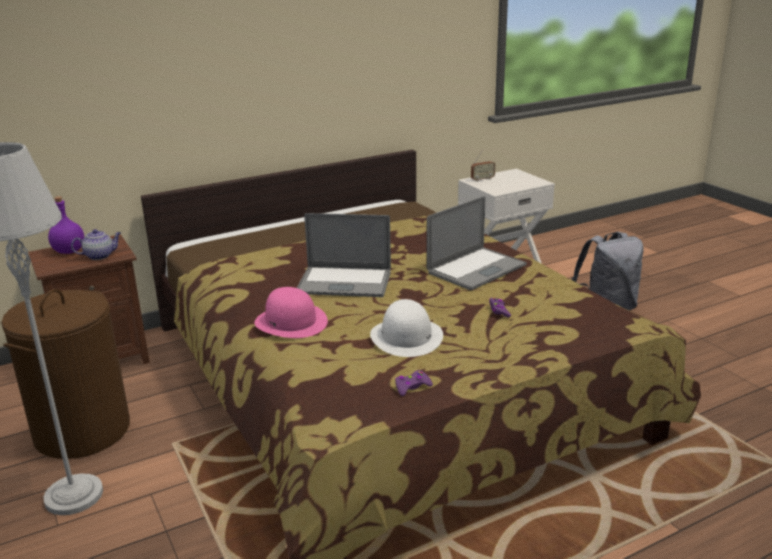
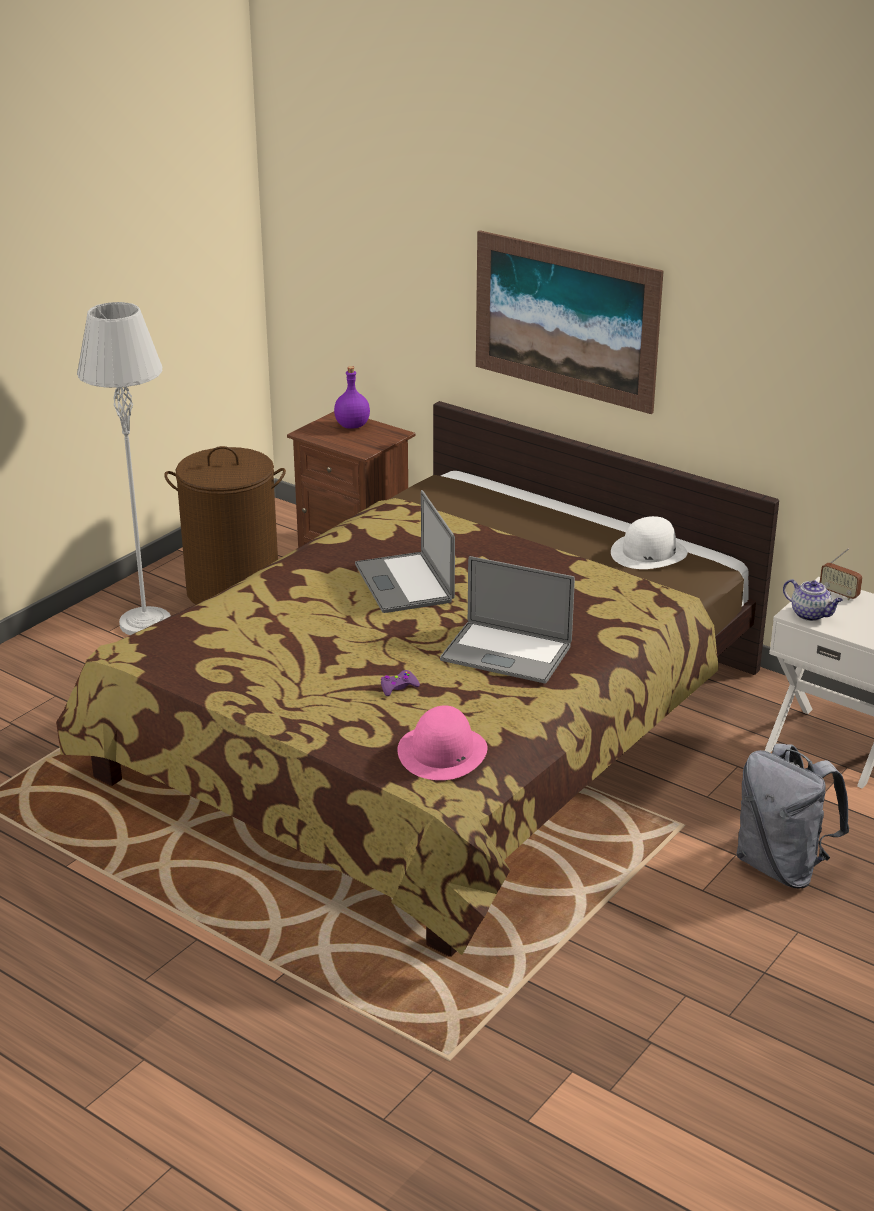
camera: 65 degrees right, 5 degrees up
(100, 256) = (353, 443): teapot -> teapot (811, 614)
(242, 85) = (565, 320): none -> picture
(291, 322) = (294, 580): pink hat -> pink hat (442, 752)
(406, 337) = (301, 646): white hat -> white hat (648, 553)
(412, 387) = (205, 670): purple game controller -> none

